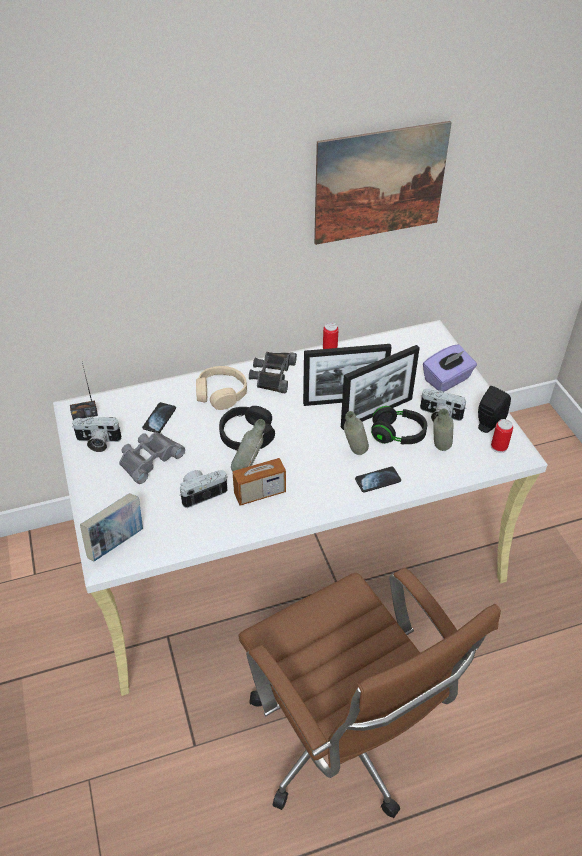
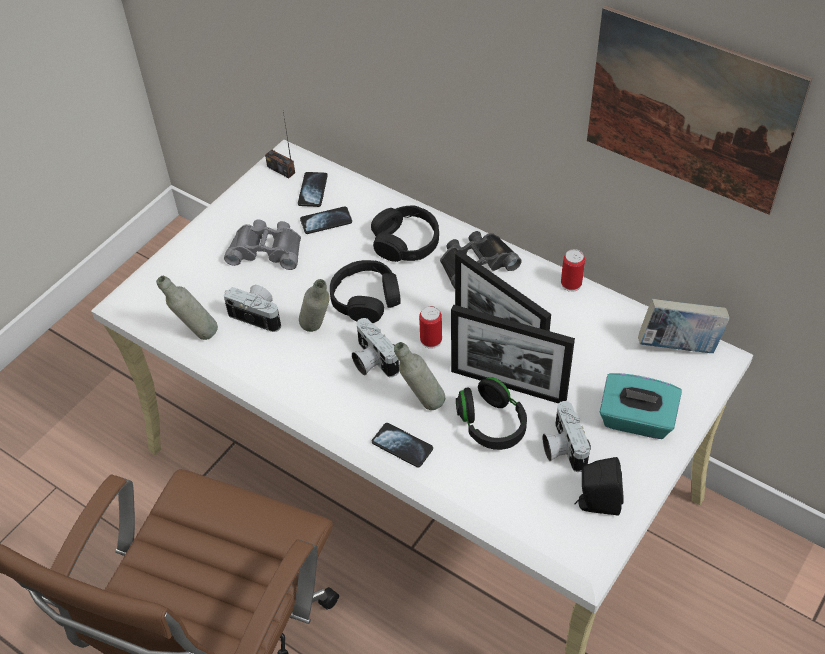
camera: 55 degrees right, 5 degrees up
(97, 442) = (255, 201): camera -> camera (371, 360)
(116, 542) = (148, 296): book -> book (678, 346)
(124, 410) = (313, 190): none -> phone
(221, 394) = (406, 242): beige headphones -> black headphones
(260, 493) = (295, 359): radio -> none
(439, 451) = (501, 478): grey bottle -> grey bottle (196, 335)
(447, 380) = (636, 421): purple tissue box -> turquoise tissue box
(499, 447) = (567, 535): can -> can (431, 340)

